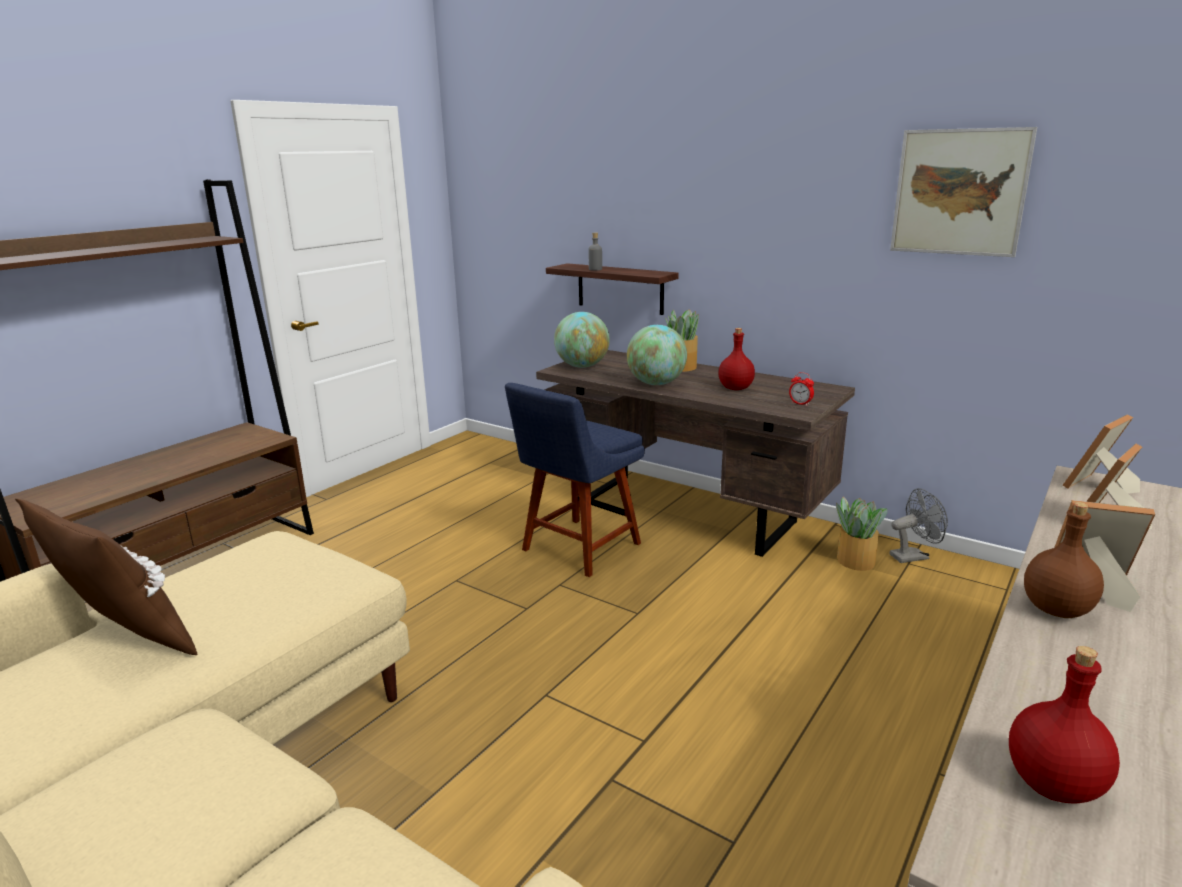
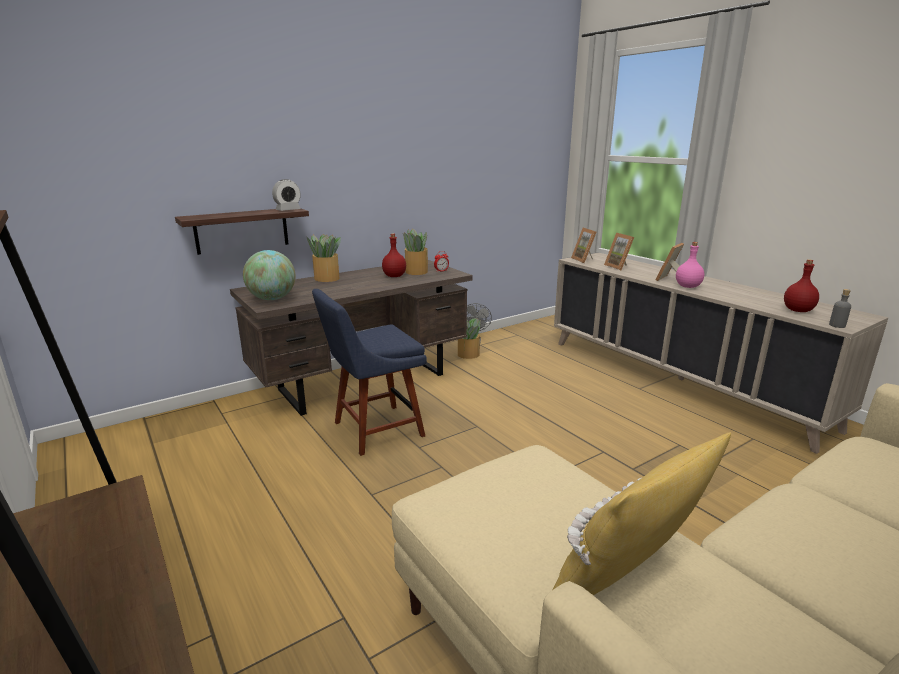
camera: 70 degrees left, 0 degrees up
(126, 643) = (628, 587): brown pillow -> yellow pillow
(577, 549) = (374, 430): blue chair -> blue chair turned 90 degrees clockwise
(595, 269) = (233, 215): grey bottle -> grey bottle (837, 325)
(650, 273) = (288, 210): none -> alarm clock
(656, 384) = (354, 288): globe -> none
(774, 393) = (416, 272): none -> potted plant
(959, 192) = (461, 137): picture -> none
(1057, 609) = (687, 286): brown bottle -> pink bottle

